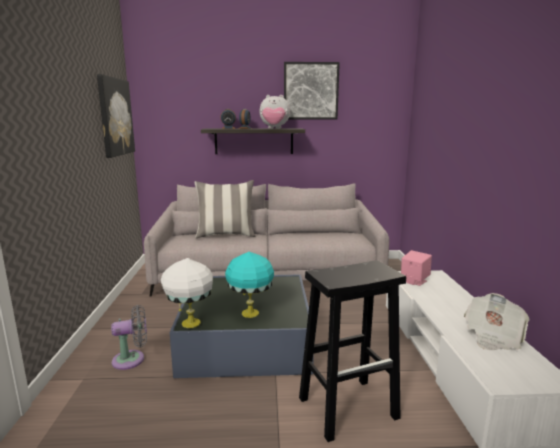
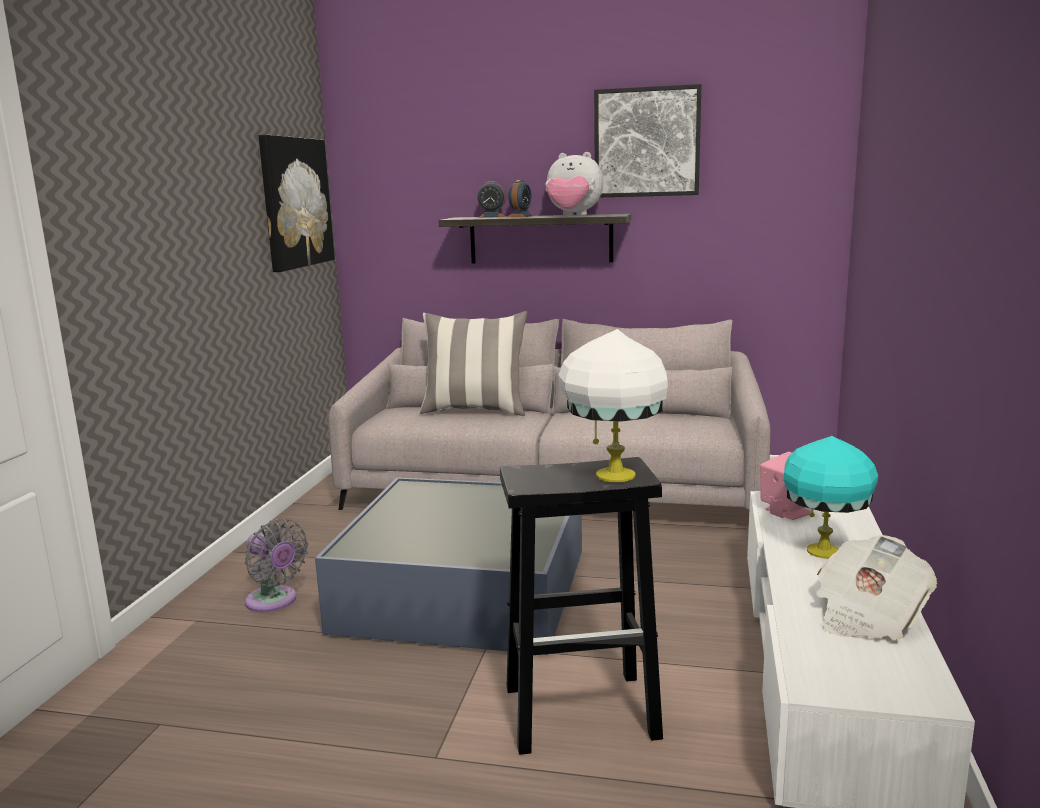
camera: 15 degrees right, 0 degrees up
(132, 359) = (274, 602): grey fan -> grey fan turned 45 degrees clockwise
(190, 323) = (352, 547): white table lamp -> white table lamp (613, 475)
(250, 313) = (457, 541): turquoise table lamp -> turquoise table lamp (824, 550)

